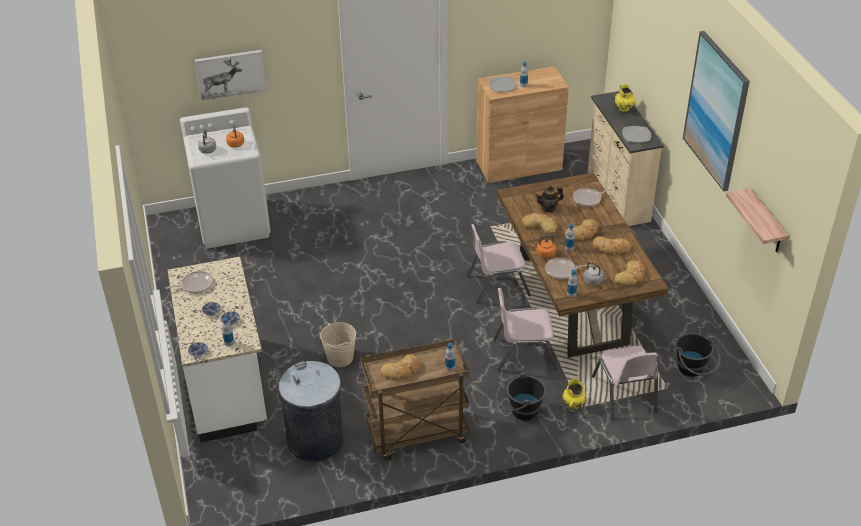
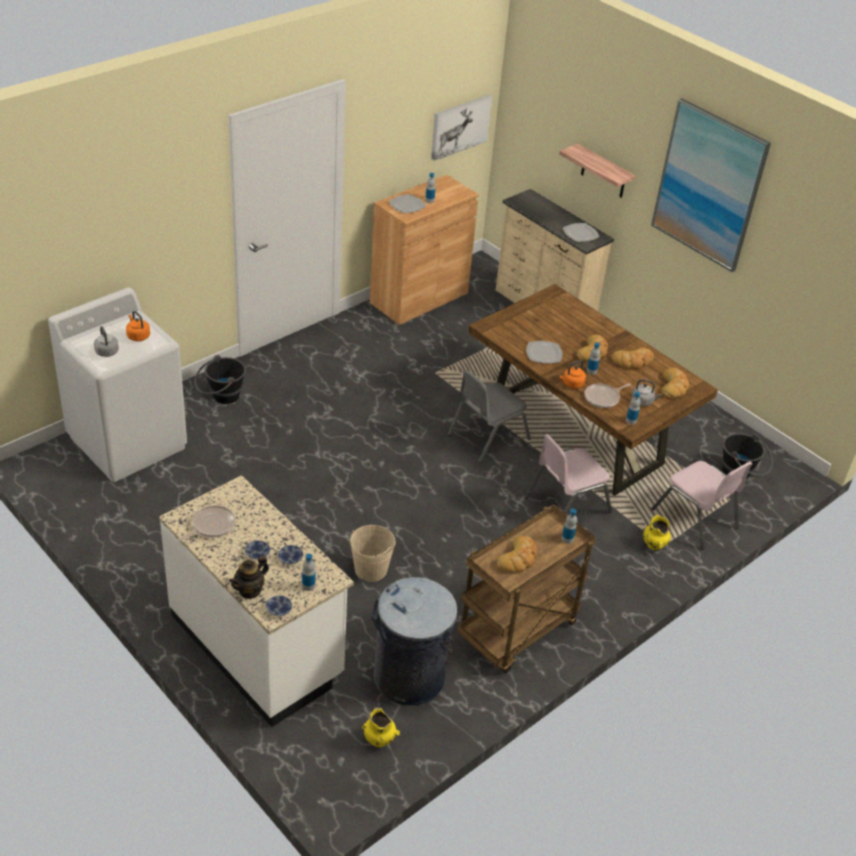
camera: 30 degrees left, 0 degrees up
(231, 74) = (106, 246): picture -> picture (460, 126)
(497, 285) = (487, 436): pink chair -> grey chair
(519, 411) = (605, 570): black bucket -> black bucket (221, 397)
(539, 225) = (543, 354): bread -> plate
(548, 208) = (538, 333): teapot -> teapot (250, 590)
(588, 199) = (571, 314): frying pan -> none
(624, 109) = (547, 208): yellow vase -> yellow vase (380, 740)
(766, 223) = (808, 294): shelf -> shelf (603, 172)

